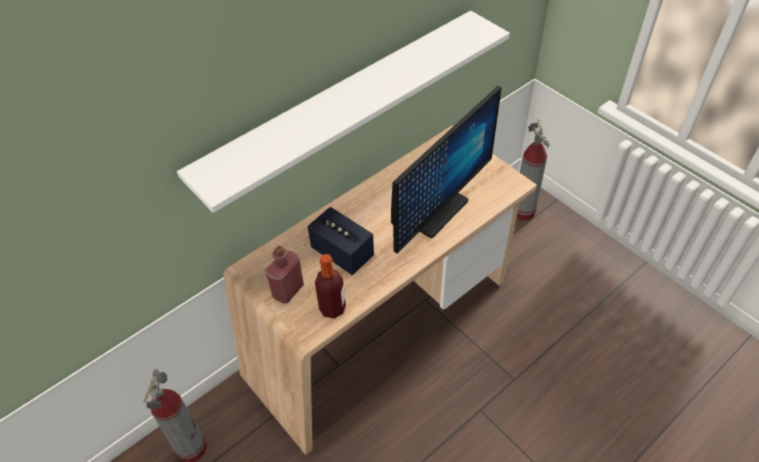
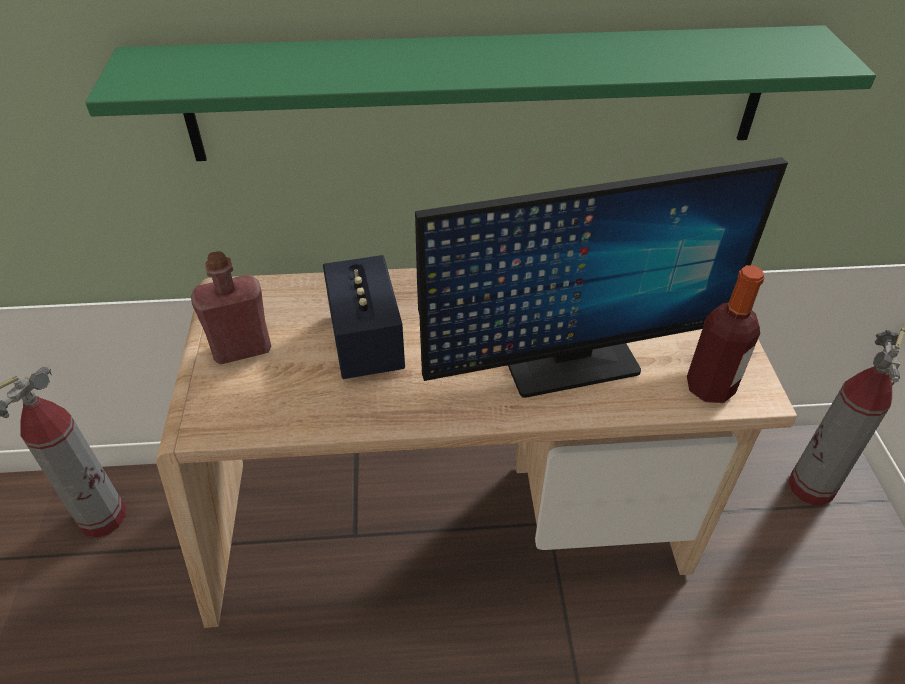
camera: 35 degrees right, 5 degrees down
(332, 308) = (270, 411): bottle -> bottle (709, 387)
(341, 107) = (477, 95): white shelf -> green shelf

